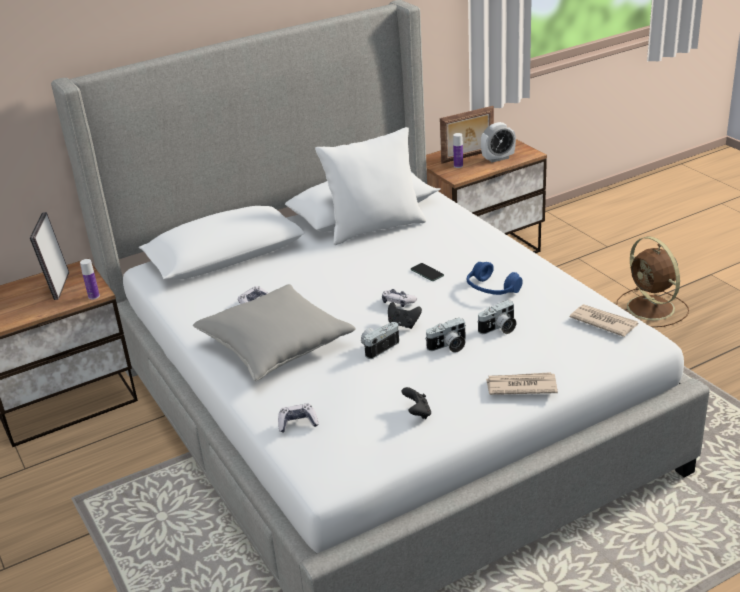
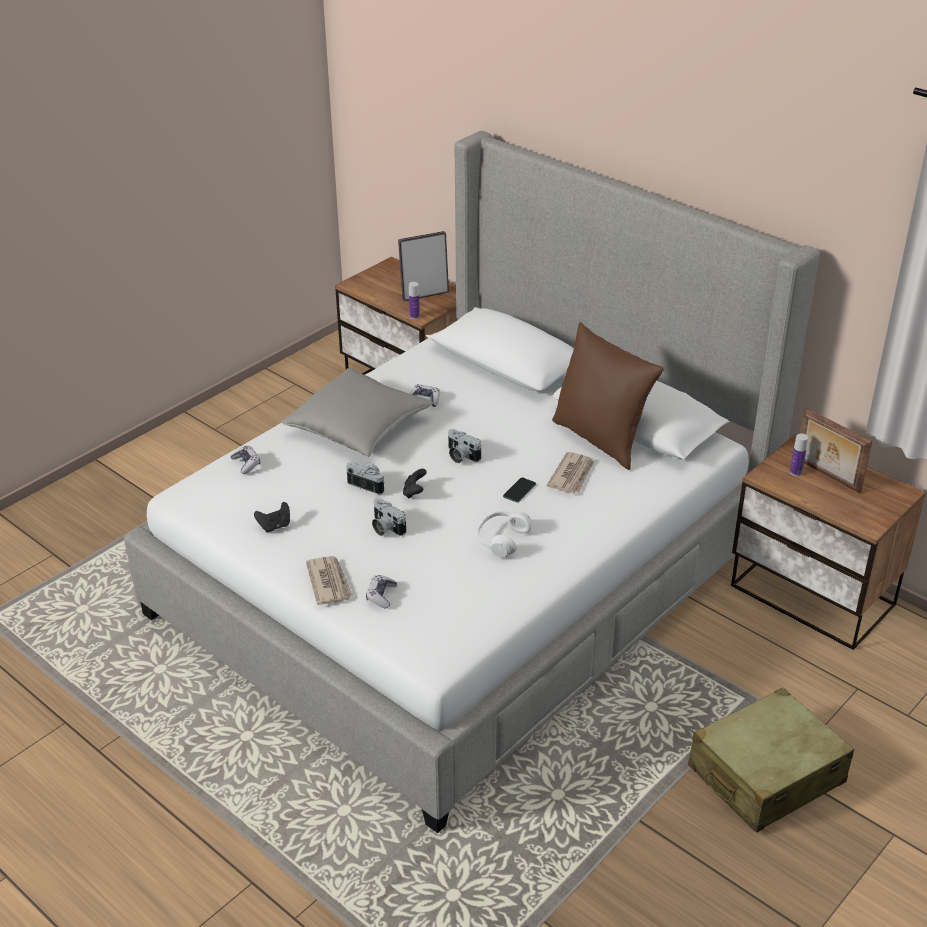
camera: 70 degrees right, 5 degrees up
(375, 228) = (601, 439): white pillow -> brown pillow
(398, 302) = (453, 482): game controller -> game controller (381, 595)
(492, 289) = (501, 539): blue headphones -> white headphones
(498, 158) = (837, 500): alarm clock -> none
(499, 329) = (426, 555): camera -> camera (461, 456)
(603, 322) = (462, 627): newspaper -> newspaper (572, 475)
(652, 309) = (765, 775): brown fan -> beige suitcase

